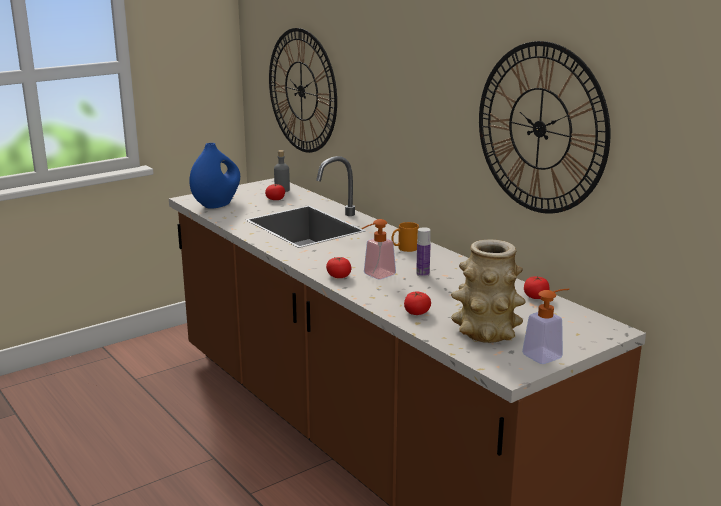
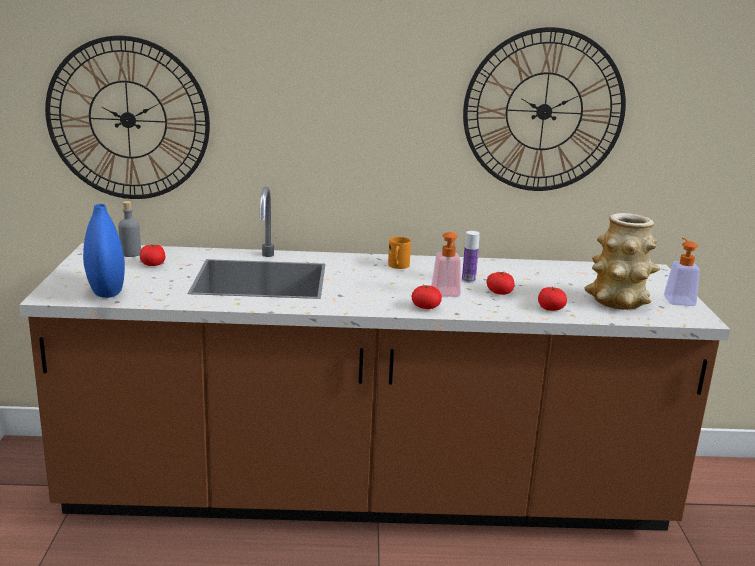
camera: 55 degrees left, 0 degrees up
(535, 296) = (566, 266): tomato -> tomato (499, 292)

